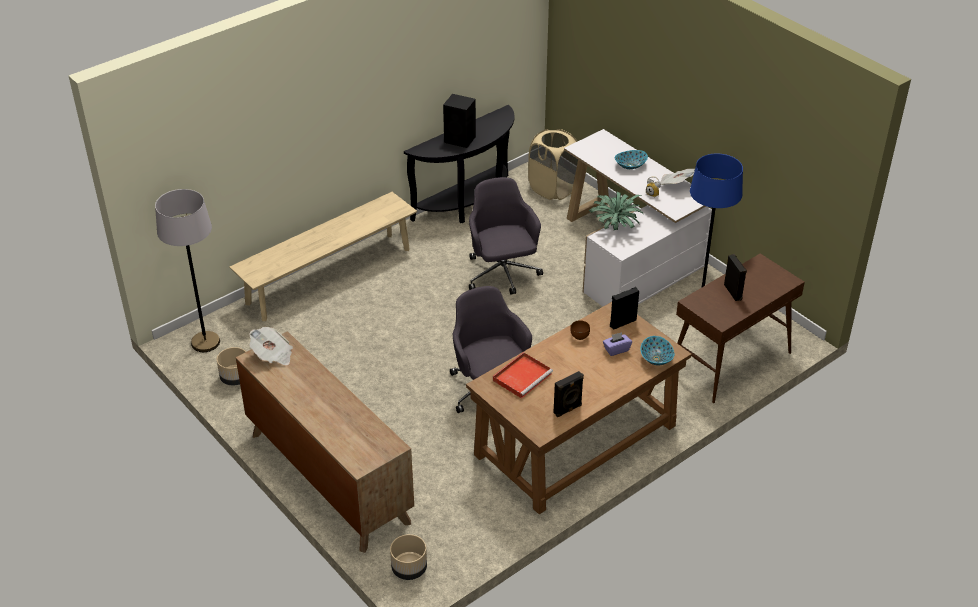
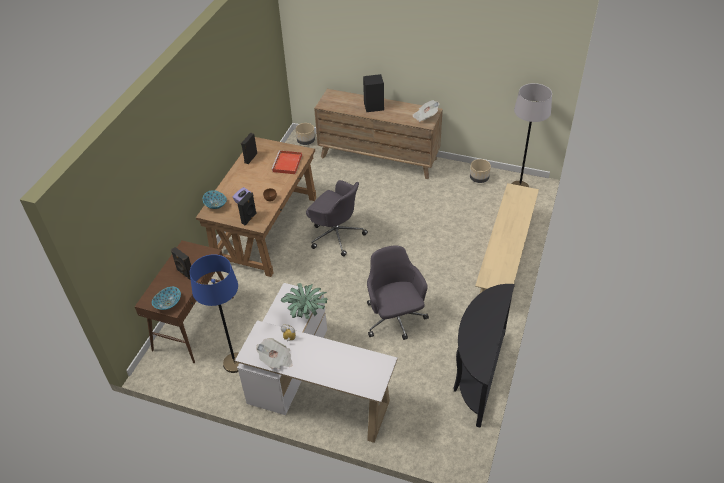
camera: 150 degrees right, 5 degrees up
(460, 139) = (485, 318): black speaker -> black speaker (373, 106)
(502, 274) = (395, 319): grey office chair -> grey office chair turned 150 degrees counterclockwise
(553, 189) = (426, 431): beige laundry basket -> none
(630, 166) = (326, 363): bowl -> bowl (167, 303)

